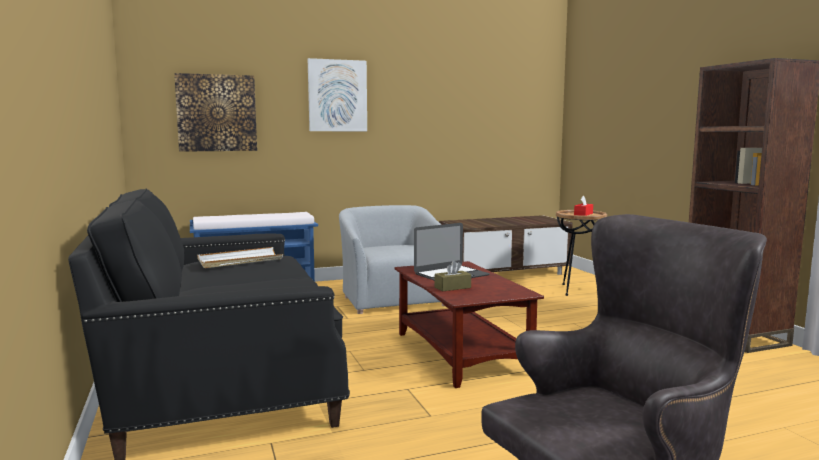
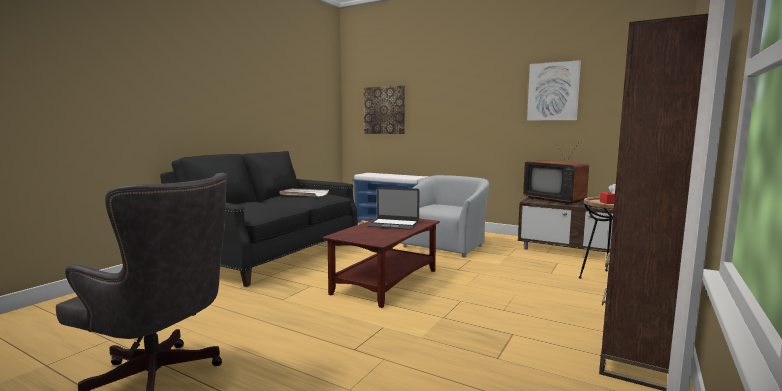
camera: 50 degrees right, 0 degrees up
(337, 95) = (456, 95): picture -> picture (553, 91)
(452, 287) = (361, 230): brown tissue box -> none
(478, 222) = (555, 200): none -> television

